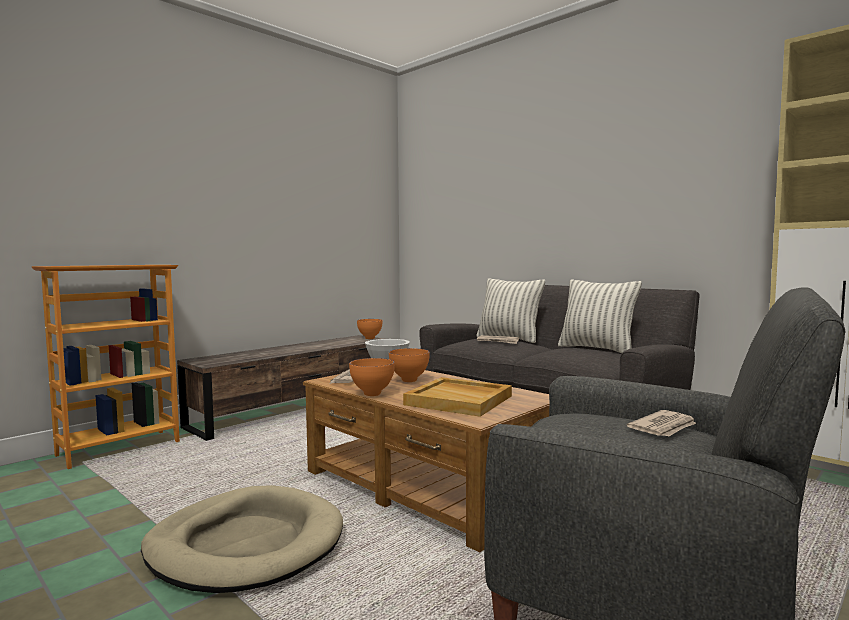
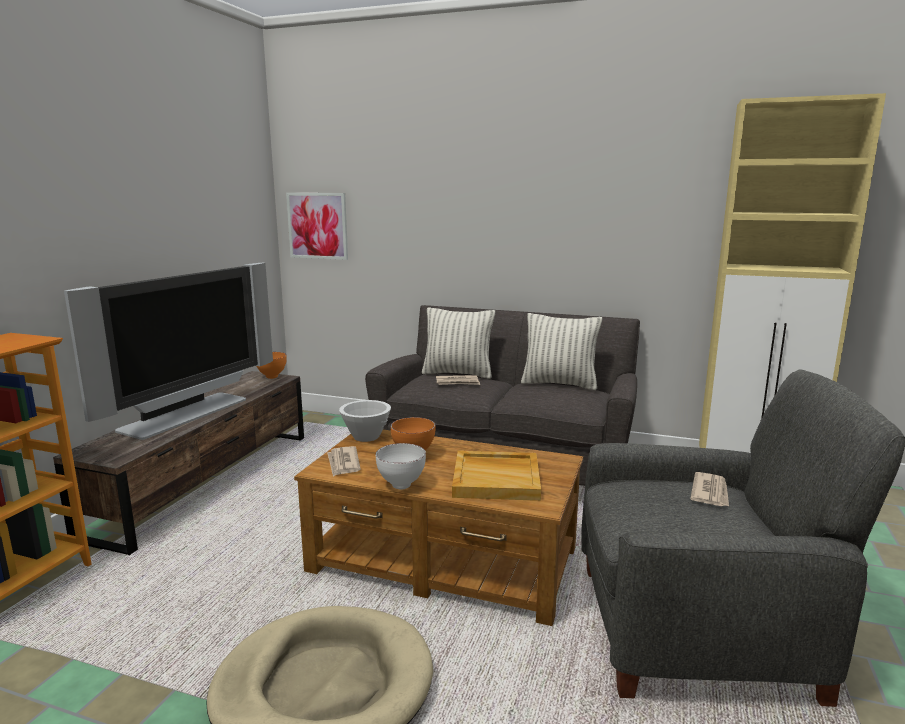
camera: 25 degrees left, 10 degrees up
(284, 350) = (187, 415): none -> television
(371, 394) = (400, 486): orange bowl -> white bowl
(425, 221) = (318, 226): none -> picture

